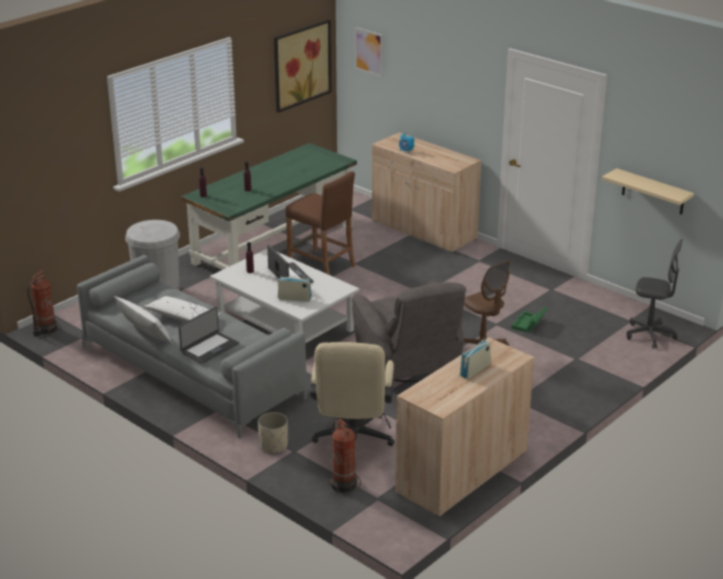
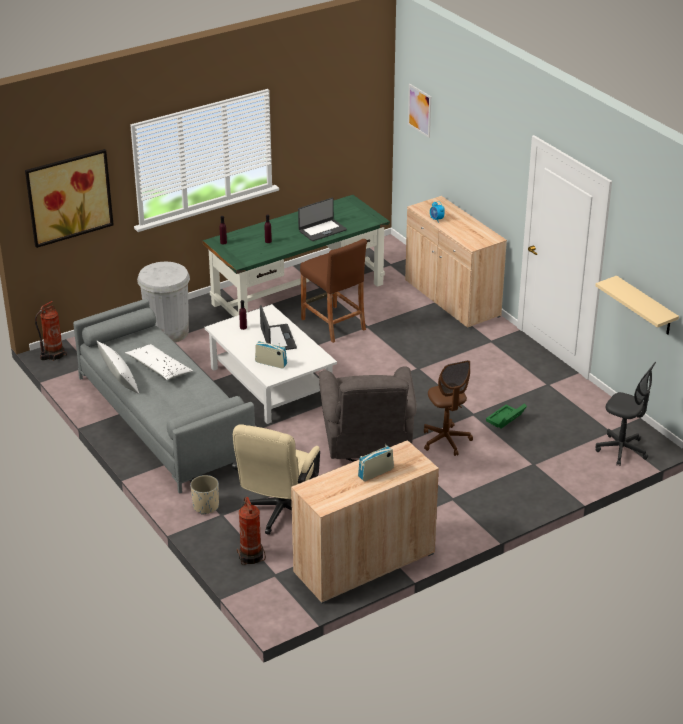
camera: 15 degrees right, 5 degrees up
(209, 348) = (169, 404): laptop -> laptop (322, 230)
(301, 65) = (351, 116): picture -> picture (69, 197)

